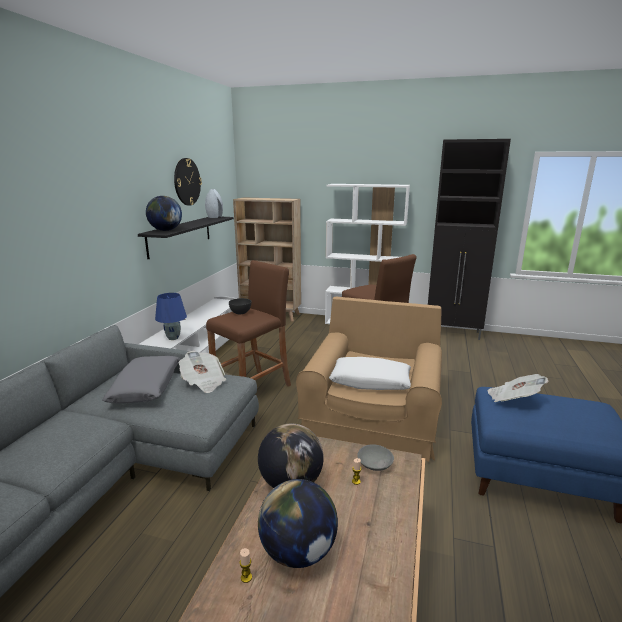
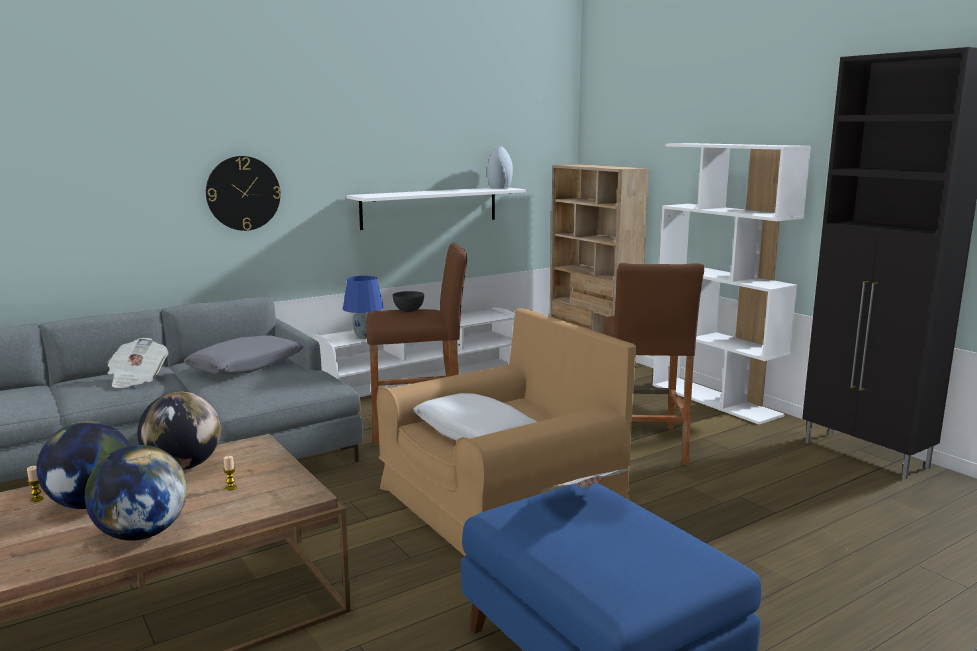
camera: 40 degrees right, 5 degrees down
(165, 230) = (383, 194): globe -> globe (141, 534)
(180, 235) = (430, 207): black shelf -> white shelf
(187, 182) = (454, 134): wall clock -> wall clock (243, 193)
(203, 382) = (296, 376): newspaper -> newspaper (137, 378)
(375, 464) = (276, 484): grey bowl -> none

